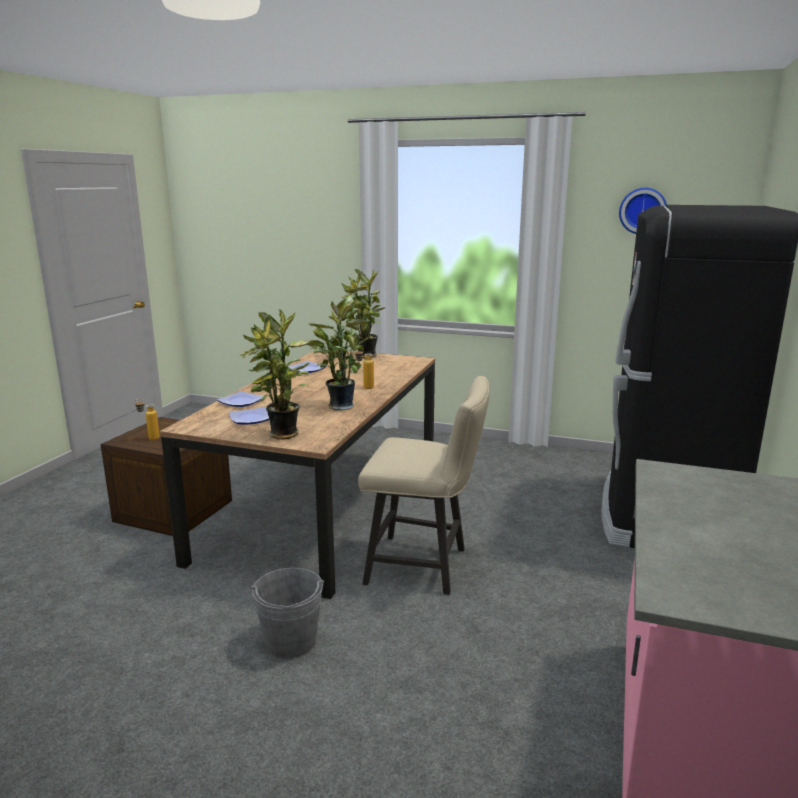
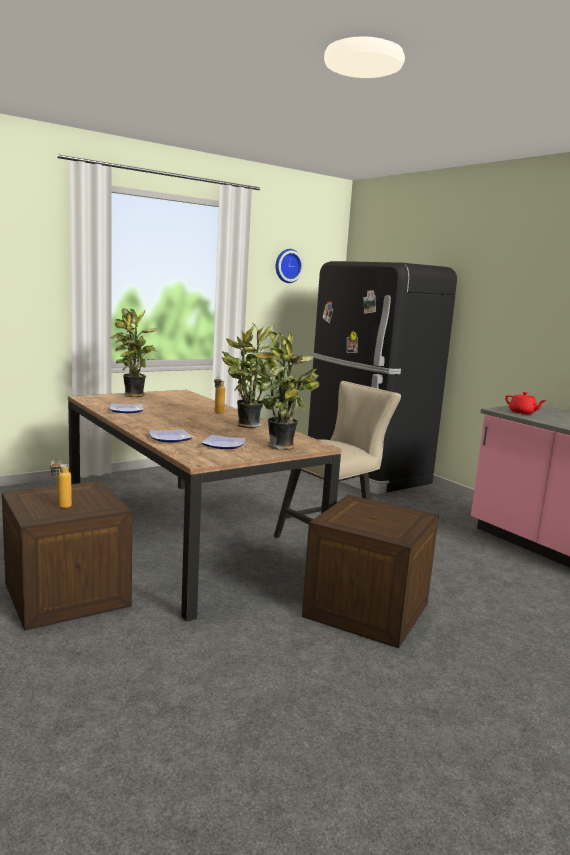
camera: 55 degrees left, 5 degrees down
(291, 641) = (366, 610): grey bucket -> crate
(682, 484) = (522, 412): none -> red teapot

